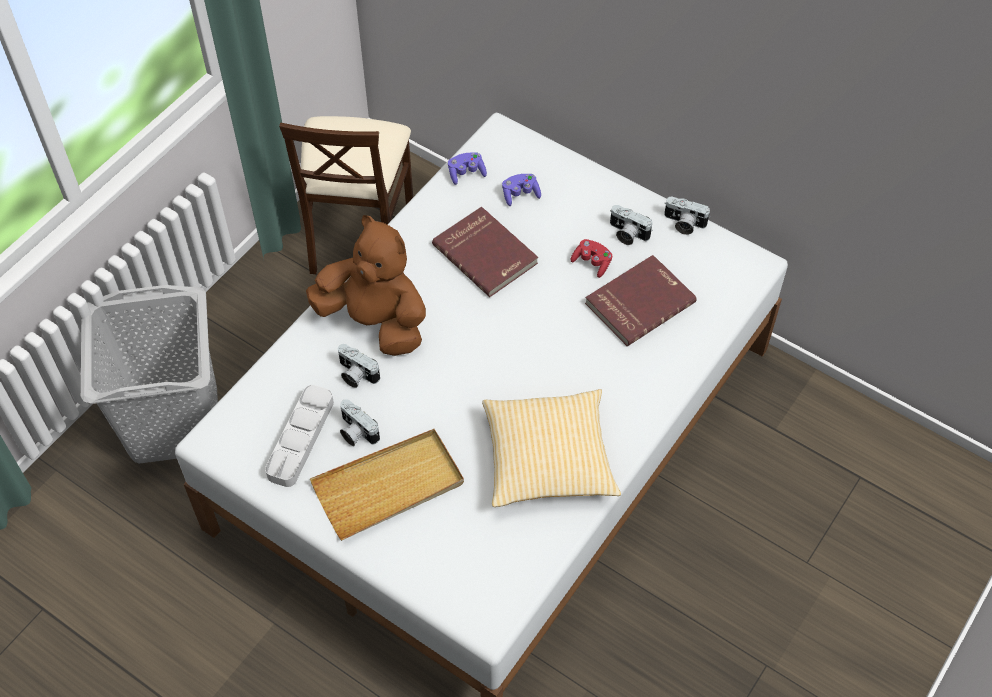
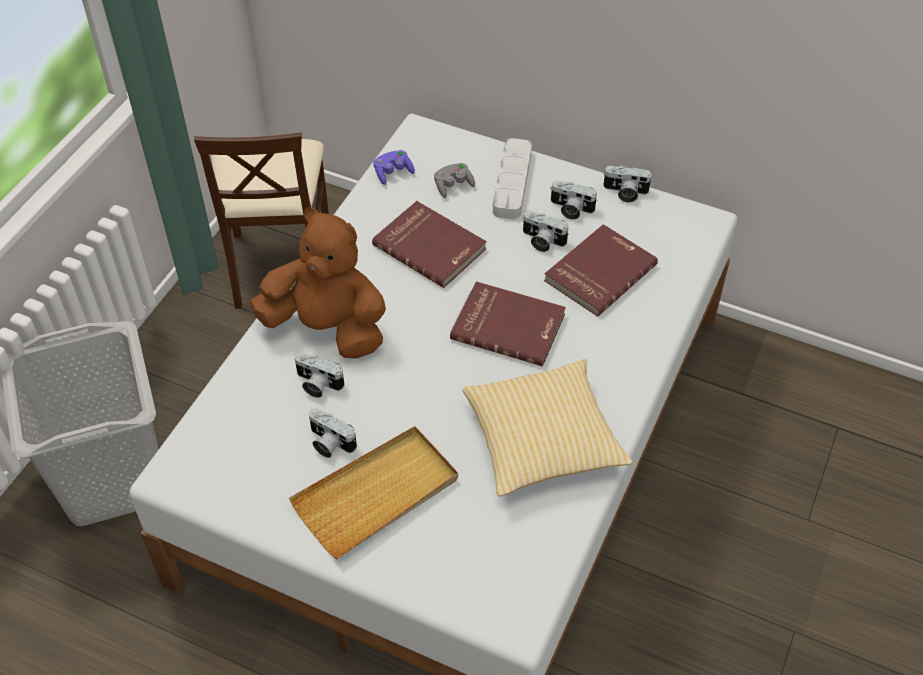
camera: 10 degrees left, 5 degrees down
(300, 438) = (269, 458): grey tray -> grey tray (512, 182)
(520, 194) = (453, 186): purple game controller -> grey game controller
(542, 343) = (508, 325): none -> red book
(592, 263) = (542, 241): red game controller -> camera

